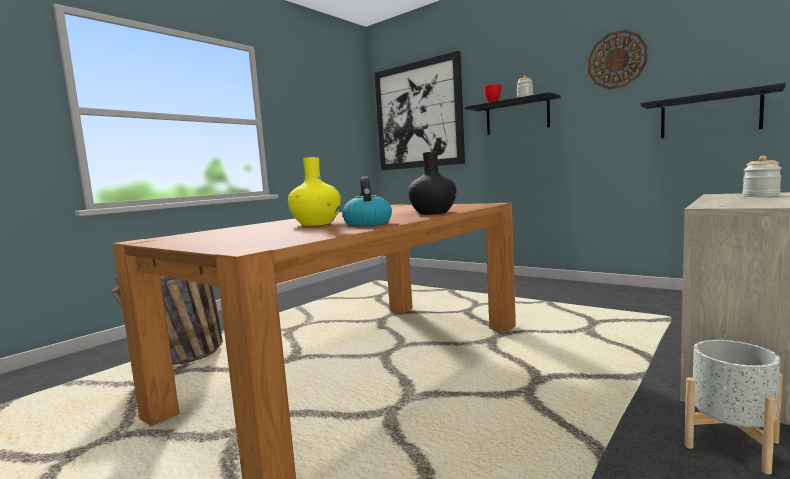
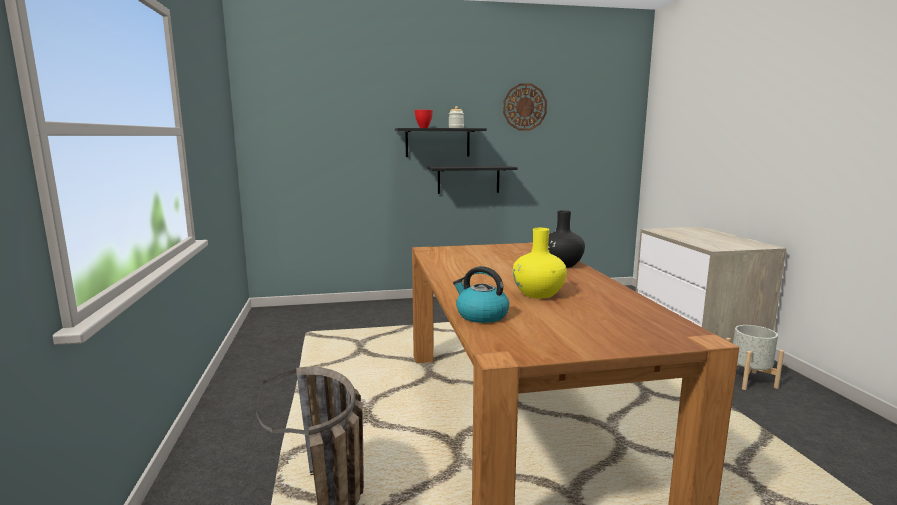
camera: 50 degrees left, 5 degrees up
(367, 223) = (592, 288): kettle -> kettle (481, 315)
(418, 115) = (314, 124): picture -> none
(709, 115) = (582, 161): black shelf -> black shelf (468, 179)
(760, 196) = (686, 233): jar -> none

